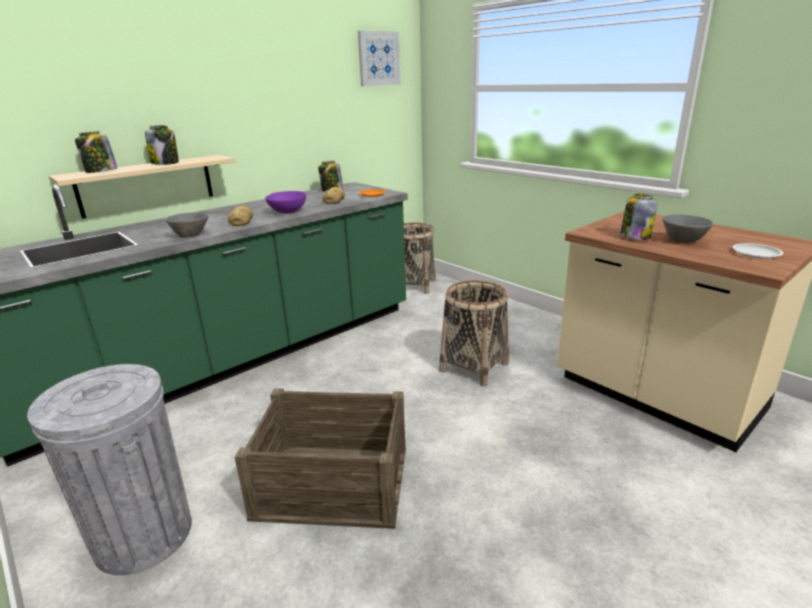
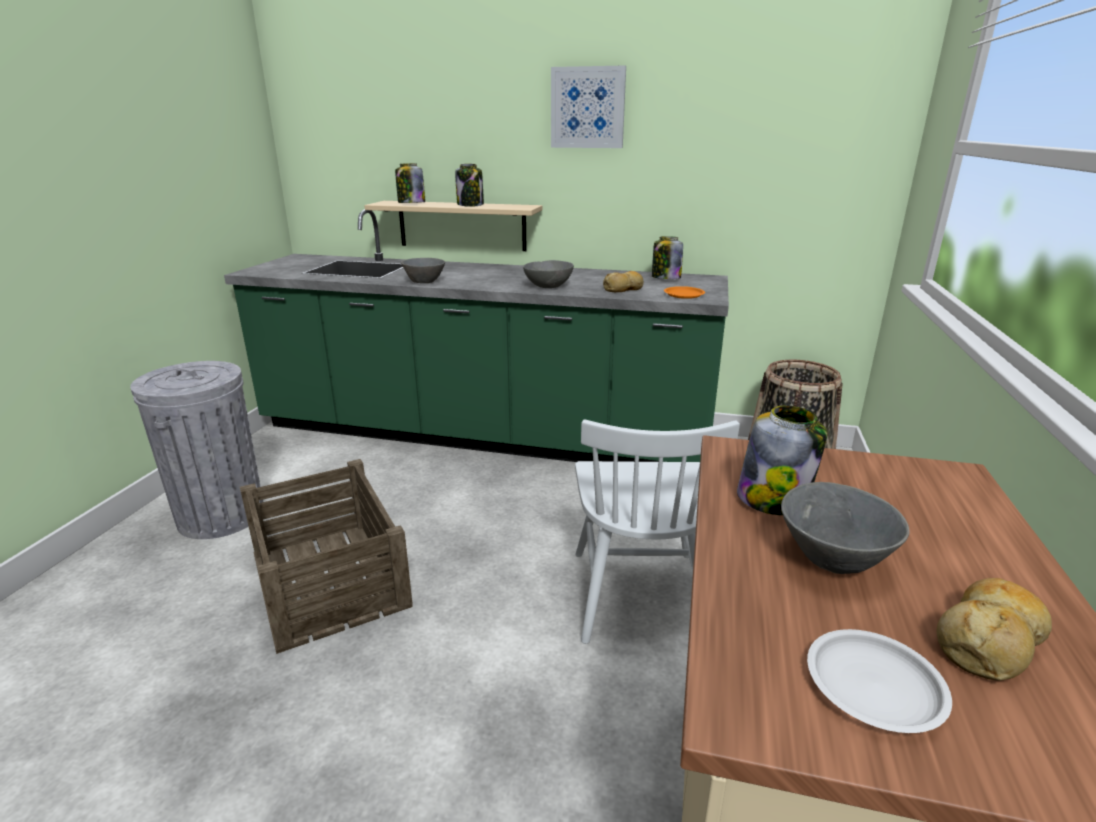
camera: 55 degrees right, 0 degrees up
(241, 221) = (488, 283): bread -> bread (989, 641)
(287, 211) = (548, 286): purple bowl -> grey bowl
(378, 59) = (826, 90): picture -> picture (587, 108)
(474, 367) = (638, 594): basket -> white chair

